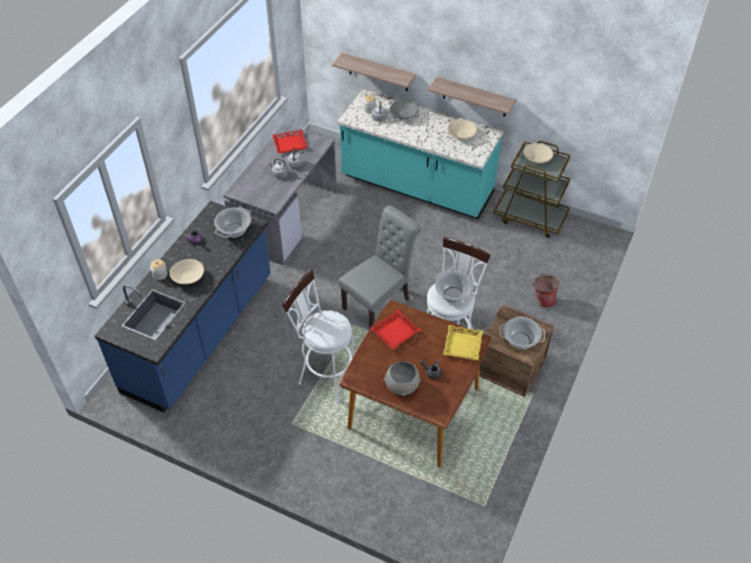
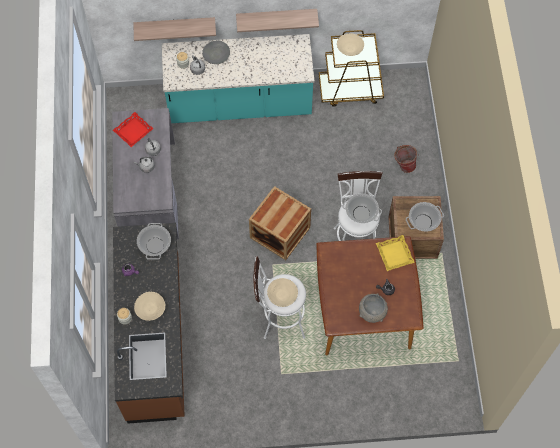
camera: 30 degrees left, 15 degrees up
(200, 334) = (155, 338): blue counter -> brown counter
(379, 302) = (280, 232): grey chair -> crate
(395, 331) = (338, 269): red tray -> none
(461, 135) = (278, 55): beige bowl -> beige bowl (282, 295)

